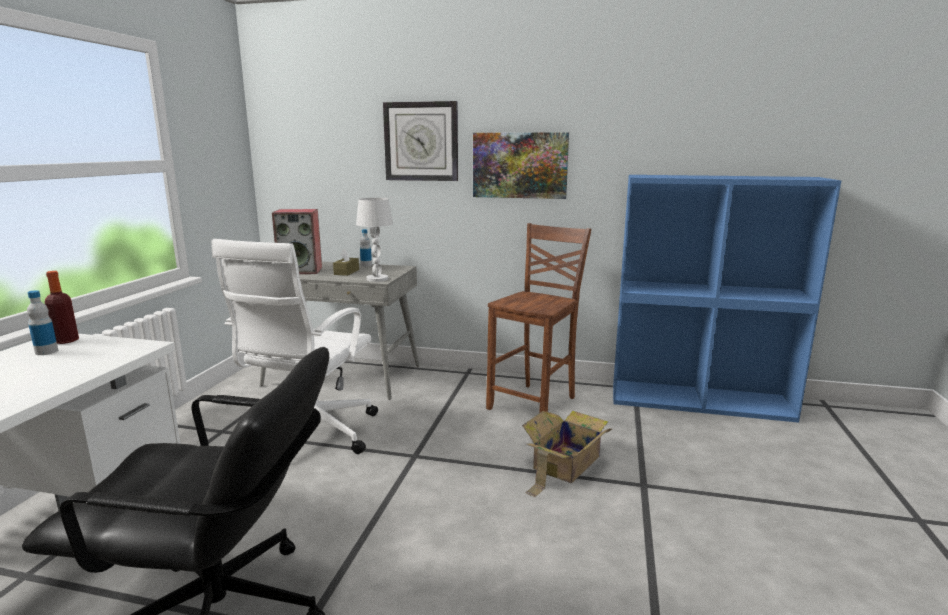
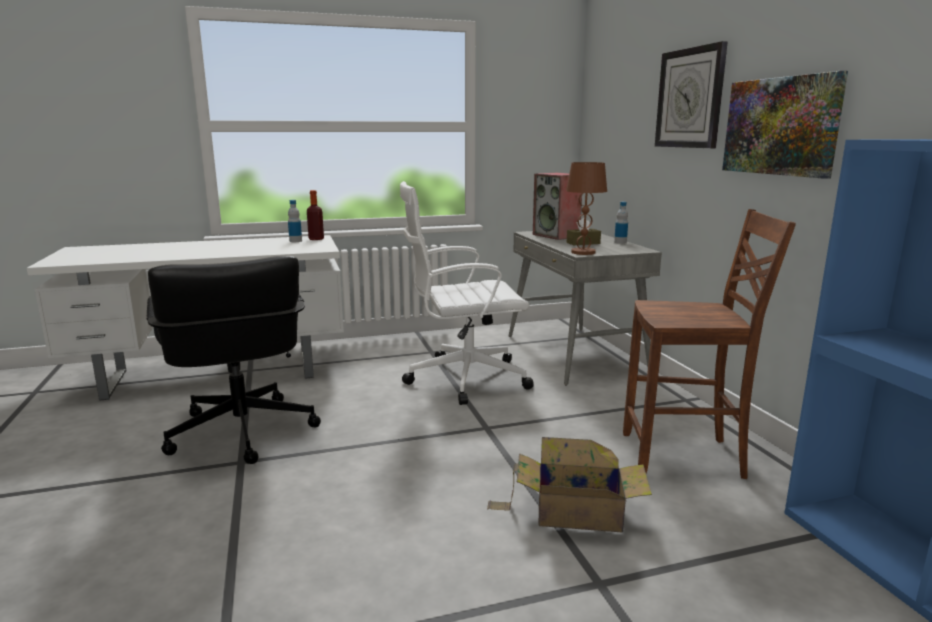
camera: 60 degrees right, 0 degrees up
(377, 279) = (583, 252): white table lamp -> brown table lamp

